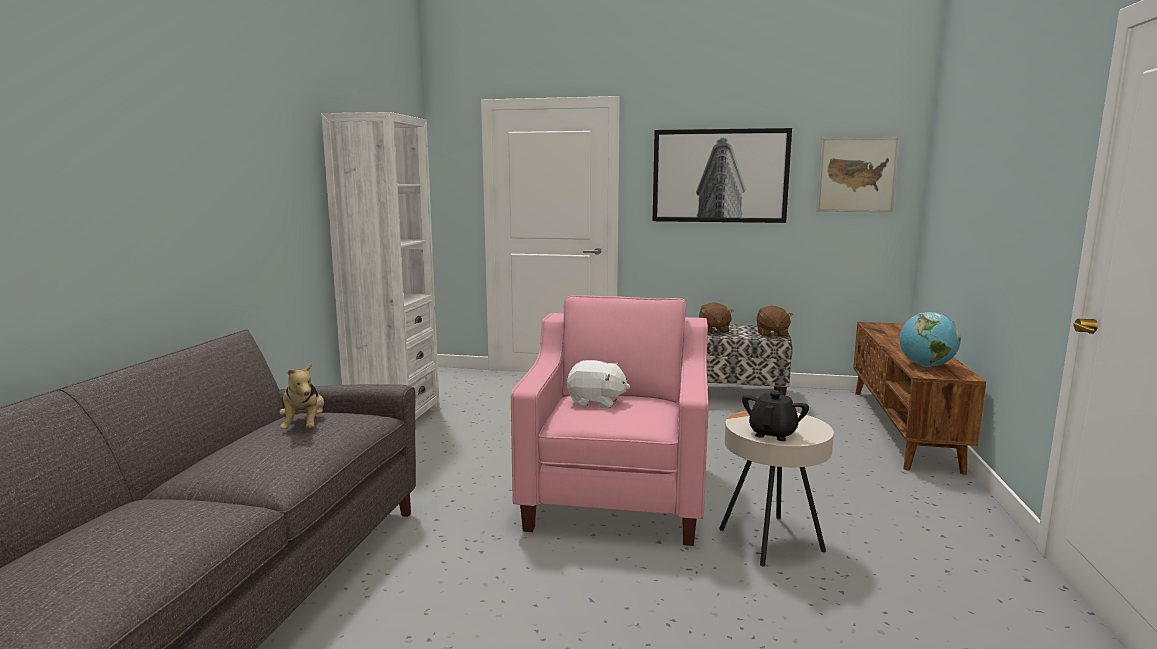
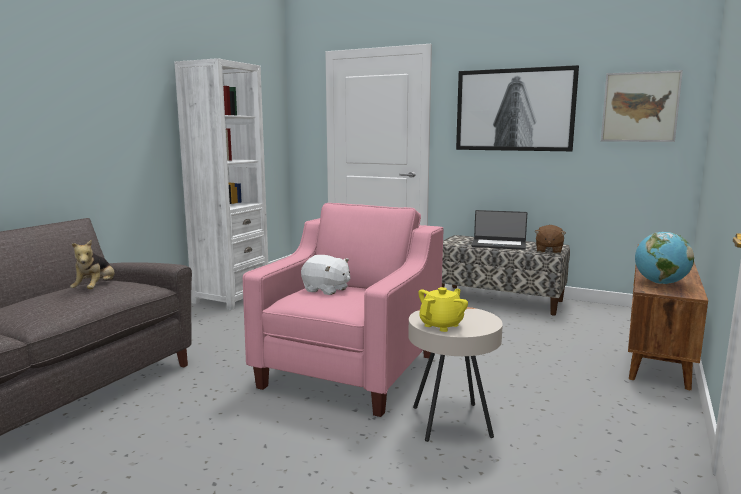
camera: 15 degrees right, 0 degrees up
(713, 330) = (498, 245): brown plush toy -> laptop
(773, 434) = (441, 325): black teapot -> yellow teapot

